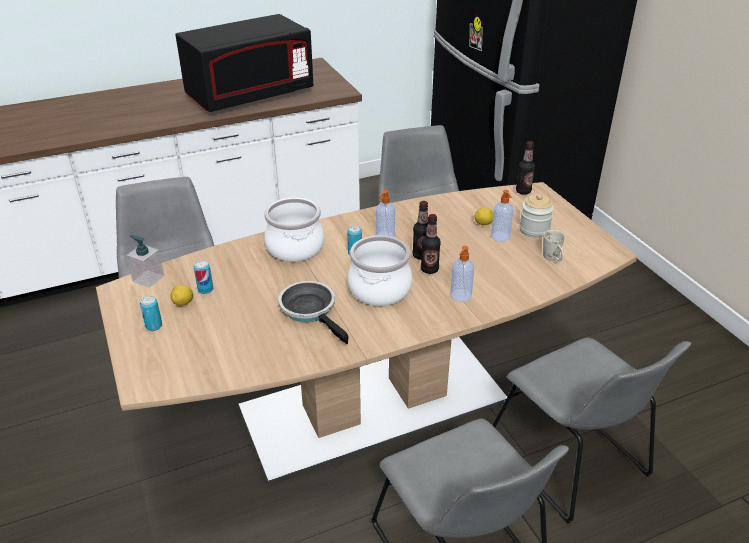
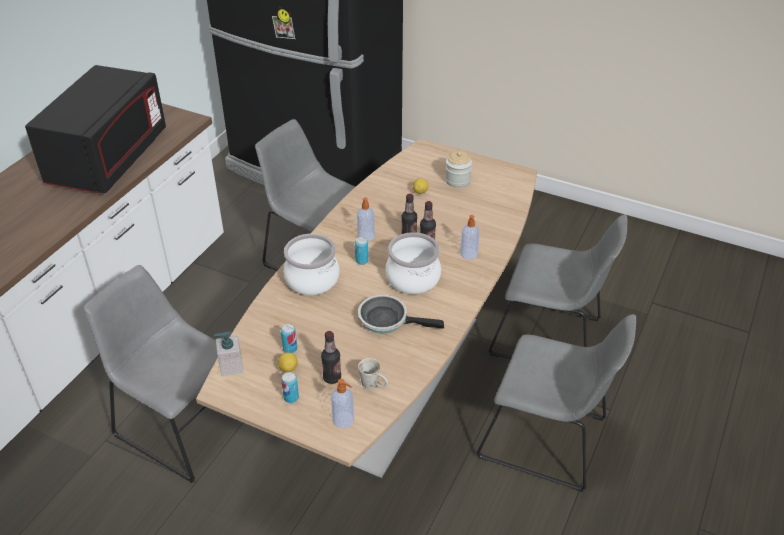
camera: 40 degrees left, 5 degrees up
(500, 237) = (443, 197): soap dispenser -> soap dispenser (344, 420)
(523, 191) = (416, 152): bottle -> bottle (332, 378)
(553, 259) = (493, 197): white mug -> white mug (374, 385)

